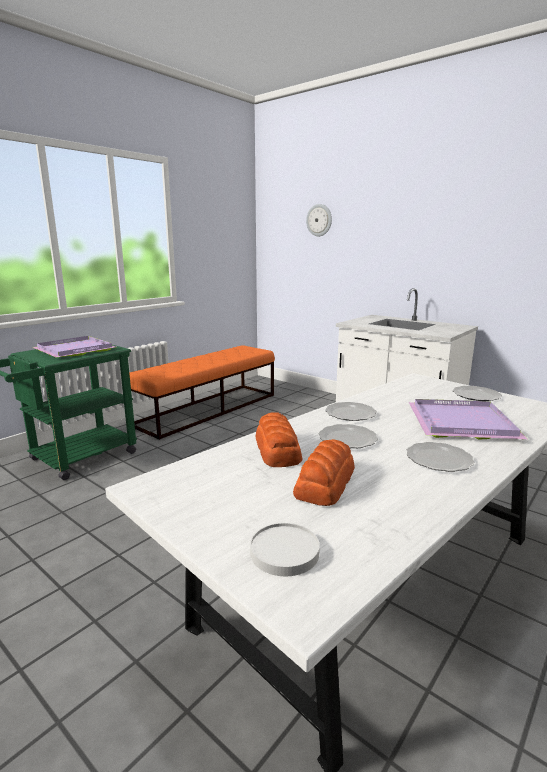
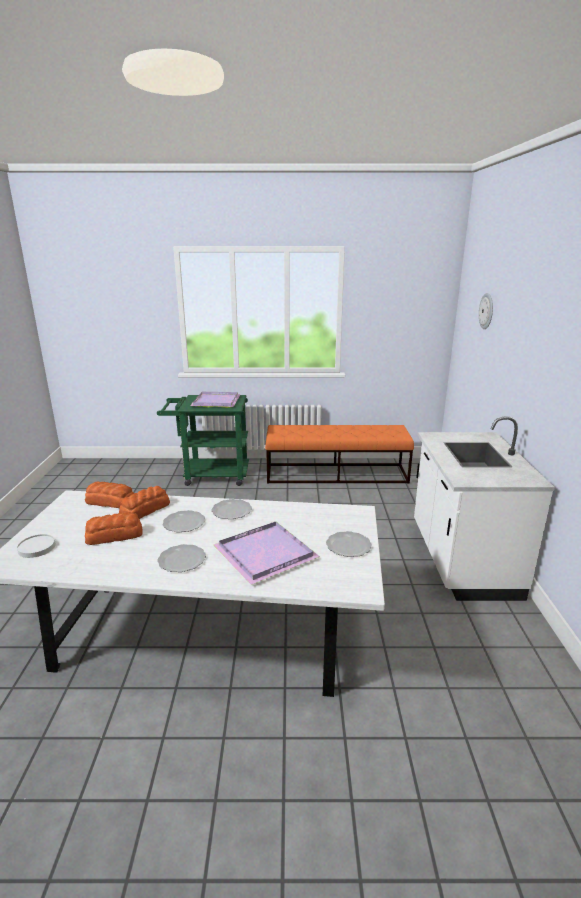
camera: 50 degrees right, 5 degrees up
(213, 464) = (110, 501): none -> bread

